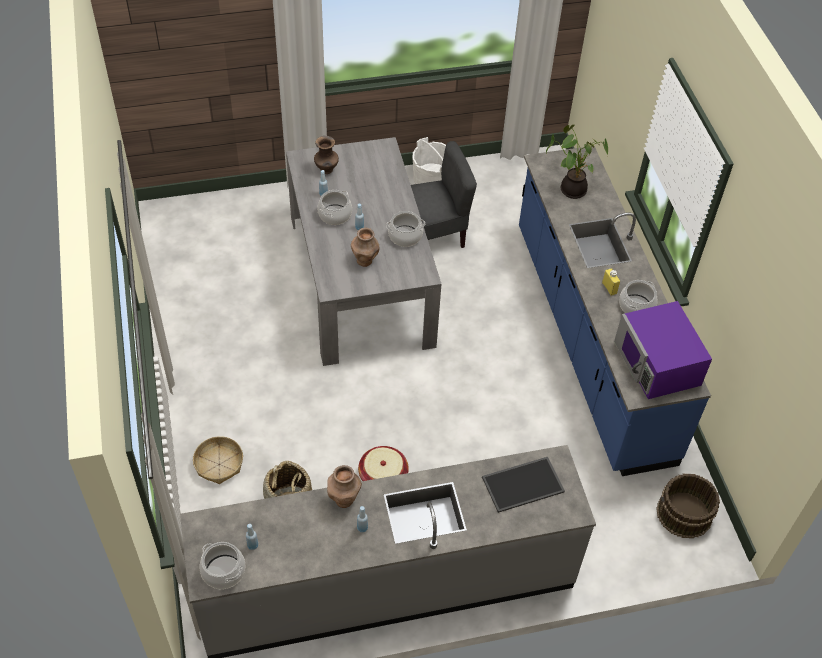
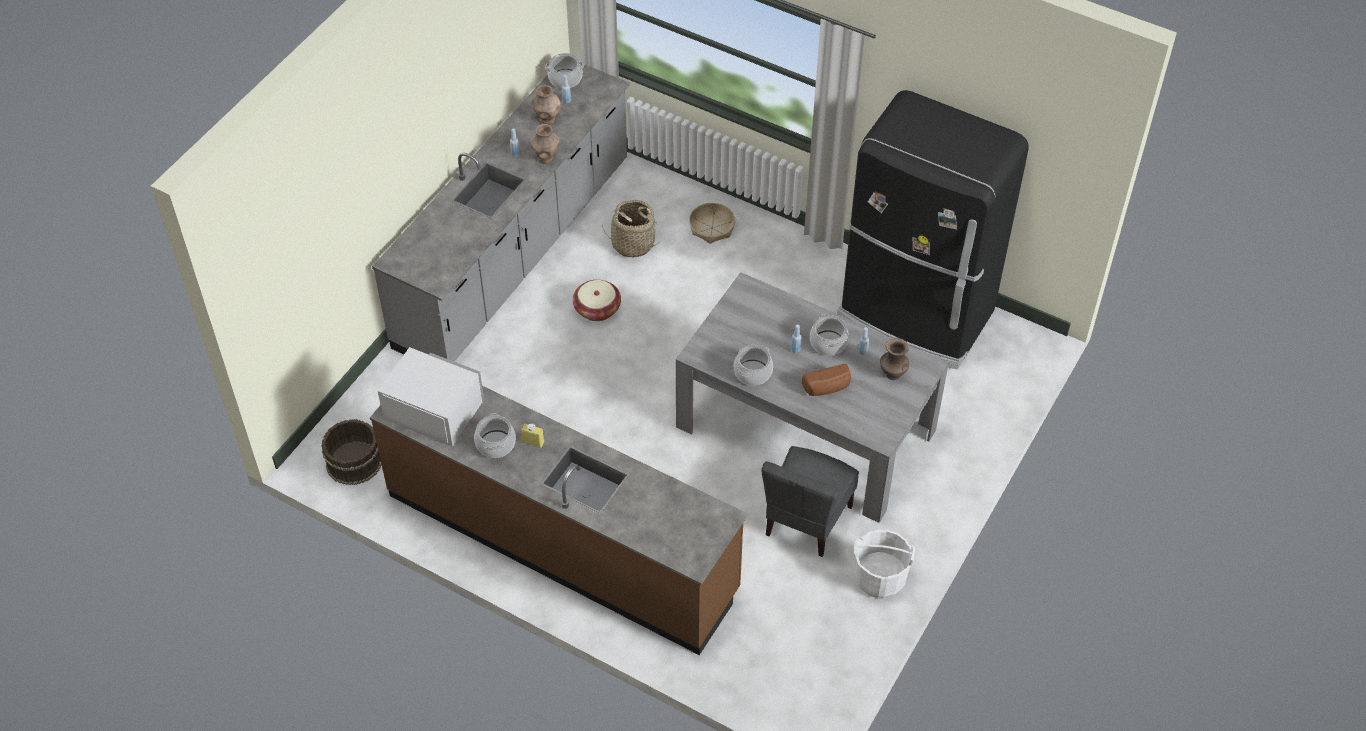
camera: 135 degrees right, 0 degrees up
(196, 283) = (915, 316): none -> black fridge
(365, 261) = (753, 327): brown vase -> brown vase (547, 119)
(375, 193) = (827, 388): none -> bread
(523, 483) = (445, 252): tray -> none
(571, 189) = (666, 513): potted plant -> none
(590, 341) = (562, 542): blue counter -> brown counter
(657, 363) = (433, 409): purple microwave -> white microwave

